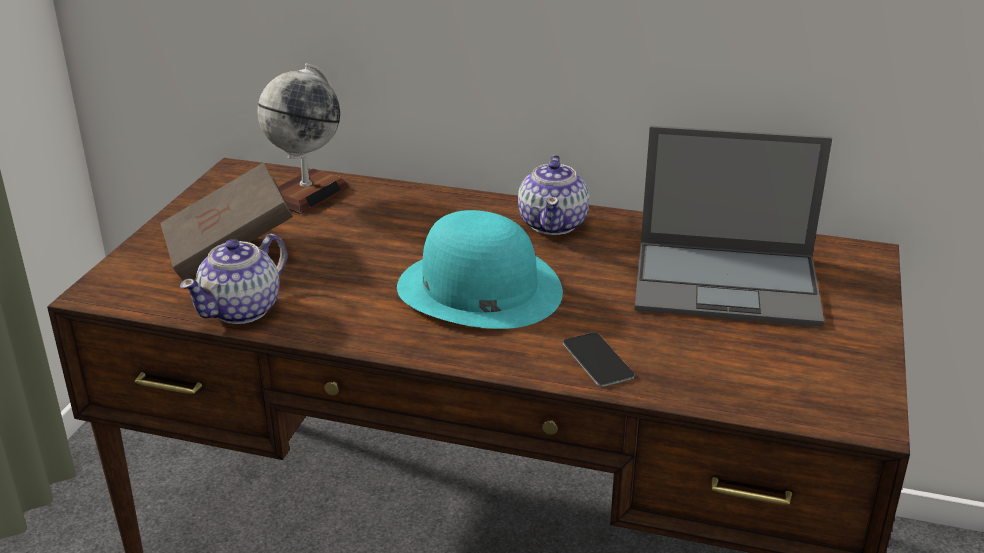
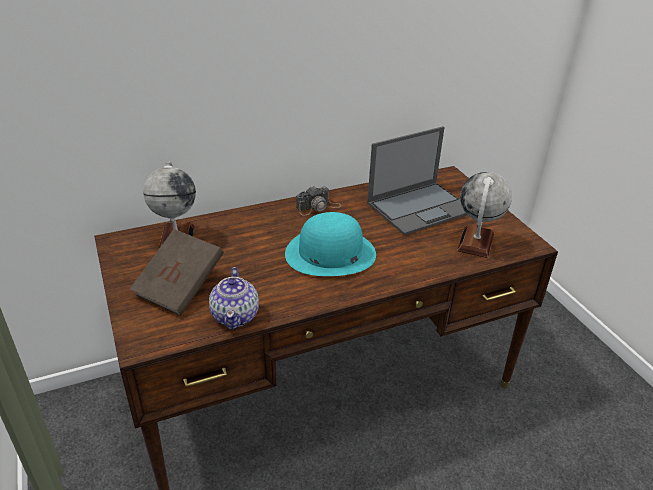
camera: 40 degrees left, 5 degrees up
(553, 223) = (318, 207): teapot -> camera
(597, 360) = (420, 264): phone -> none
(752, 371) = (476, 242): none -> globe

